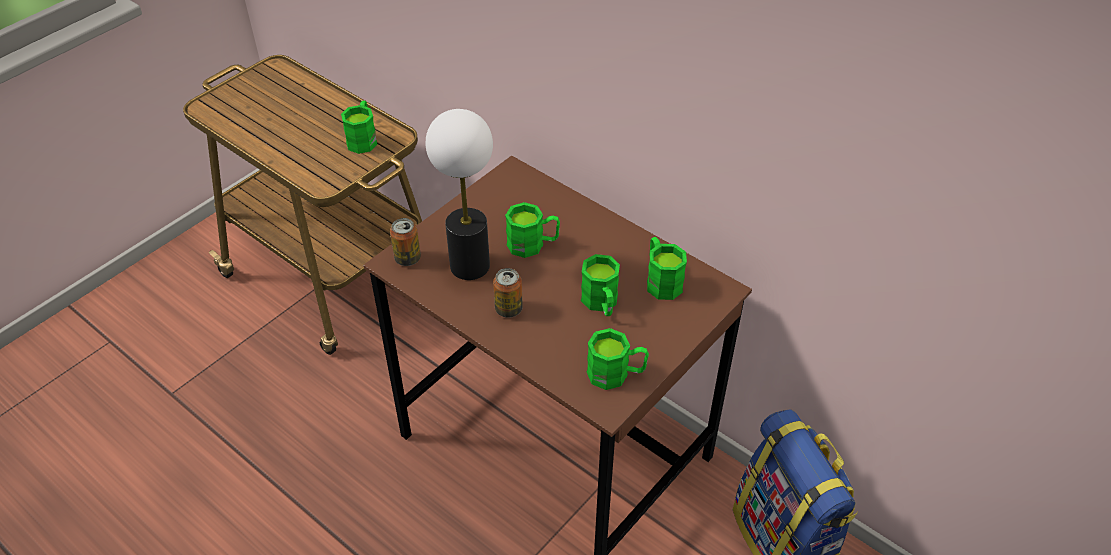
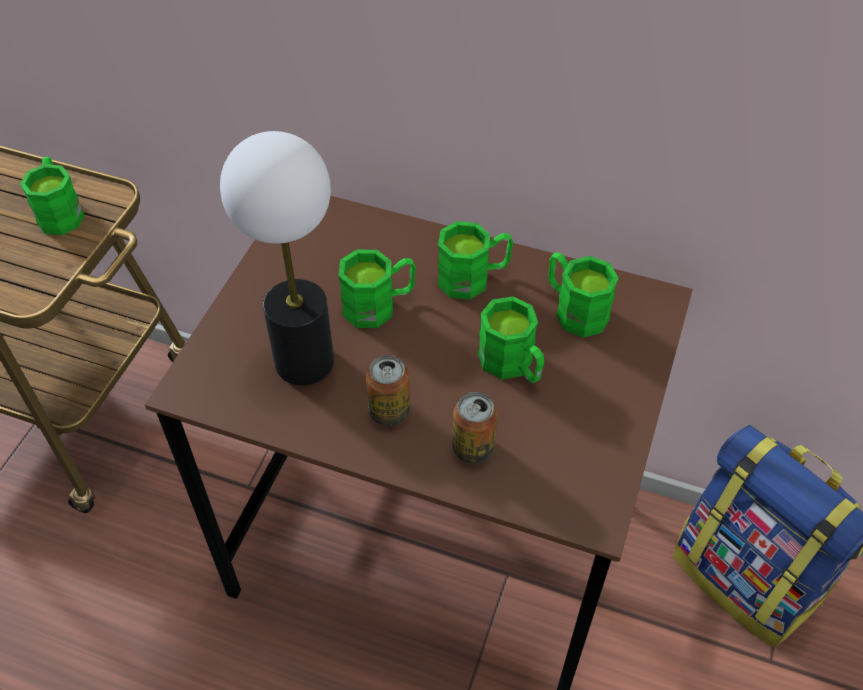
camera: 20 degrees left, 5 degrees up
(407, 258) = (208, 376): can -> can (473, 448)
(616, 374) = (582, 464): green mug -> green mug (474, 278)

